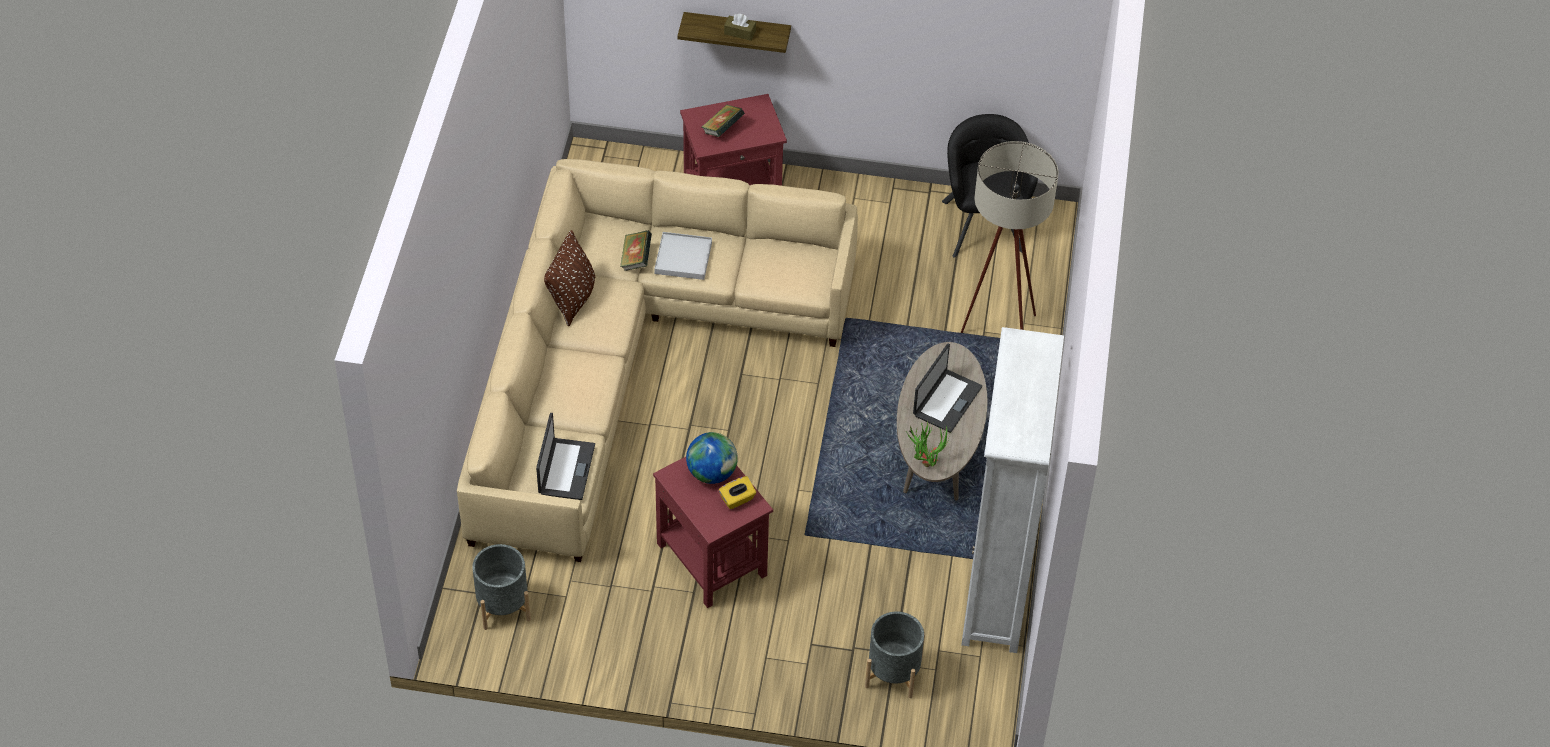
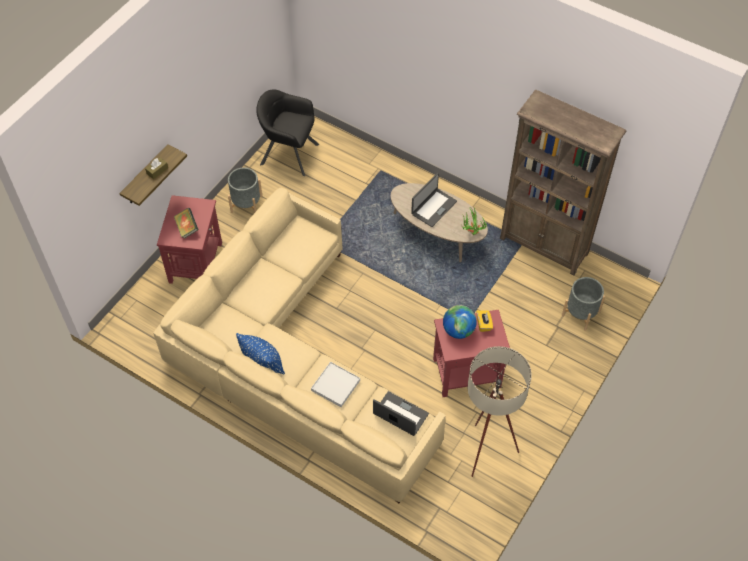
camera: 65 degrees left, 5 degrees up
(503, 606) = (454, 499): grey planter -> grey planter (246, 204)
(572, 299) = (263, 364): brown pillow -> blue pillow
(636, 259) = (248, 318): book -> none
(683, 258) = (262, 293): white tray -> white tray (335, 385)
(946, 401) = (433, 207): laptop -> laptop turned 75 degrees clockwise
(996, 590) = (544, 246): white bookcase -> brown bookcase
(997, 337) = (372, 179): beige floor lamp -> beige floor lamp (484, 456)

